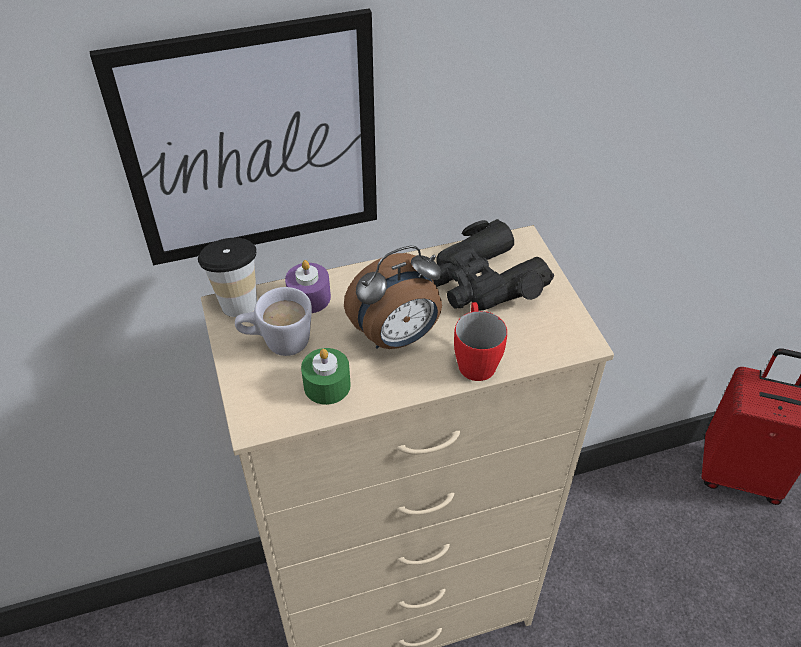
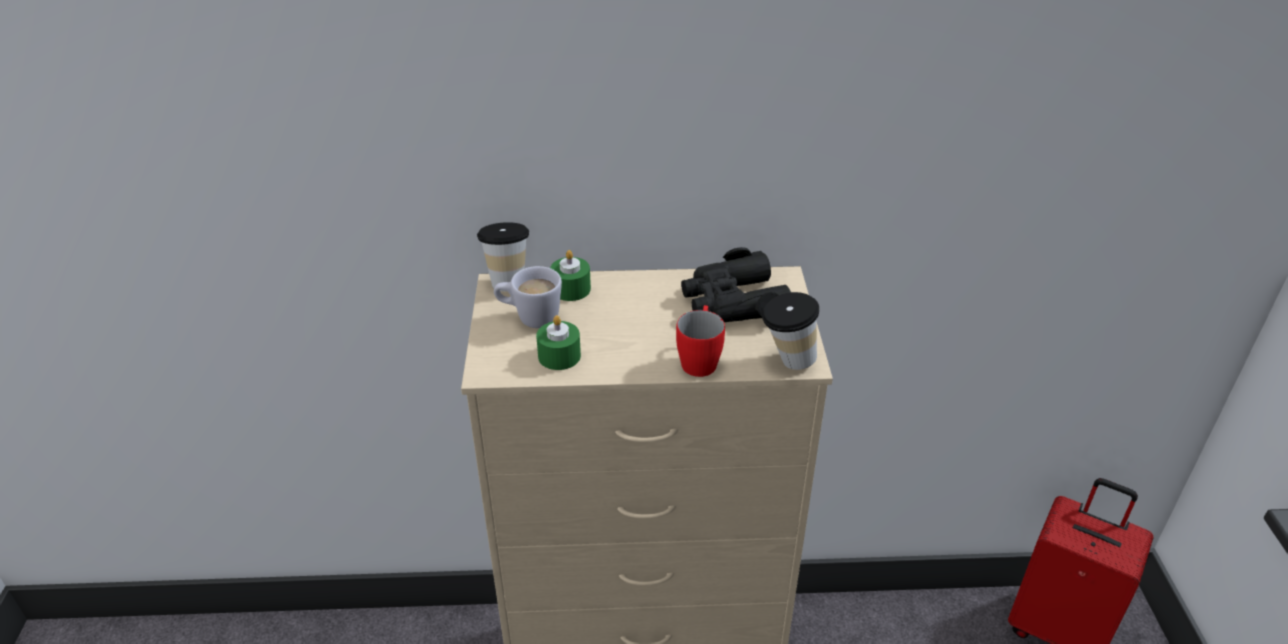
camera: 15 degrees right, 10 degrees down
(252, 144) = (541, 141): picture -> none
(309, 297) = (571, 289): purple candle -> green candle
(397, 337) = (636, 331): alarm clock -> none
(562, 342) = (786, 361): none -> cup

